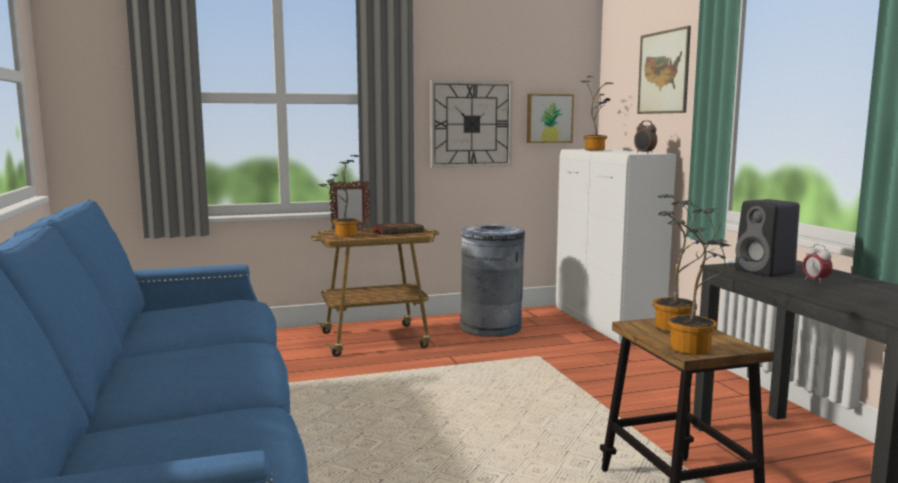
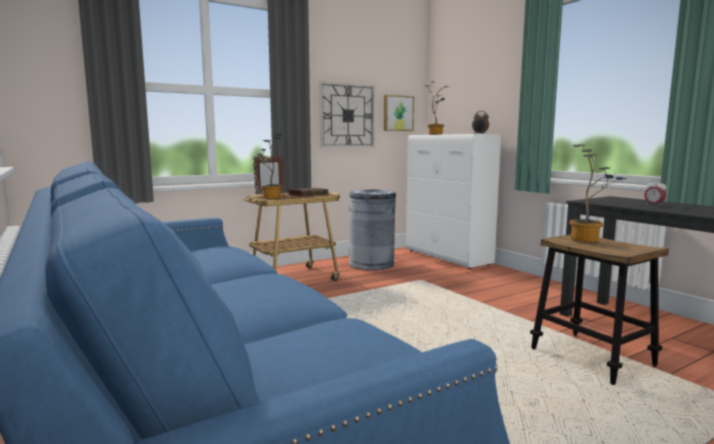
camera: 15 degrees left, 0 degrees up
(663, 72) = (486, 79): picture -> none
(696, 349) = (623, 250): potted plant -> none
(766, 272) = (614, 202): black speaker -> none

